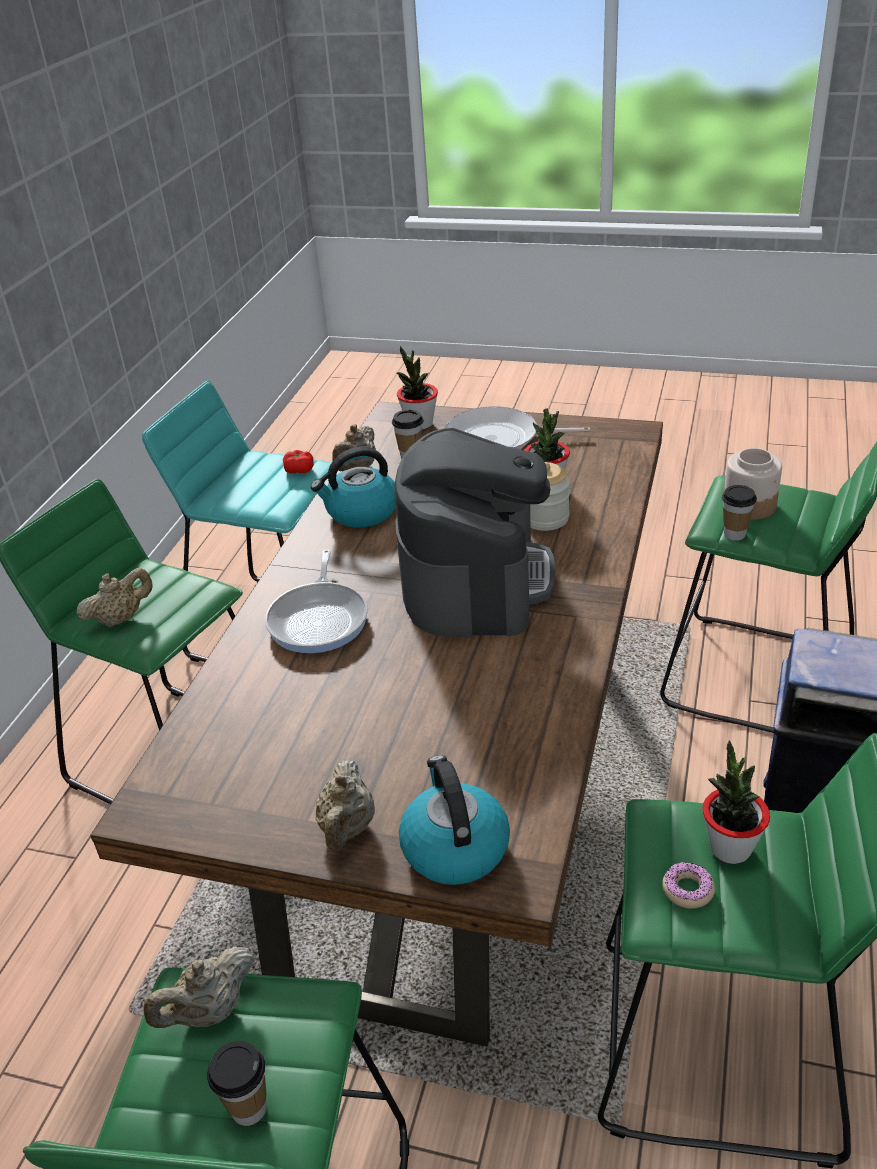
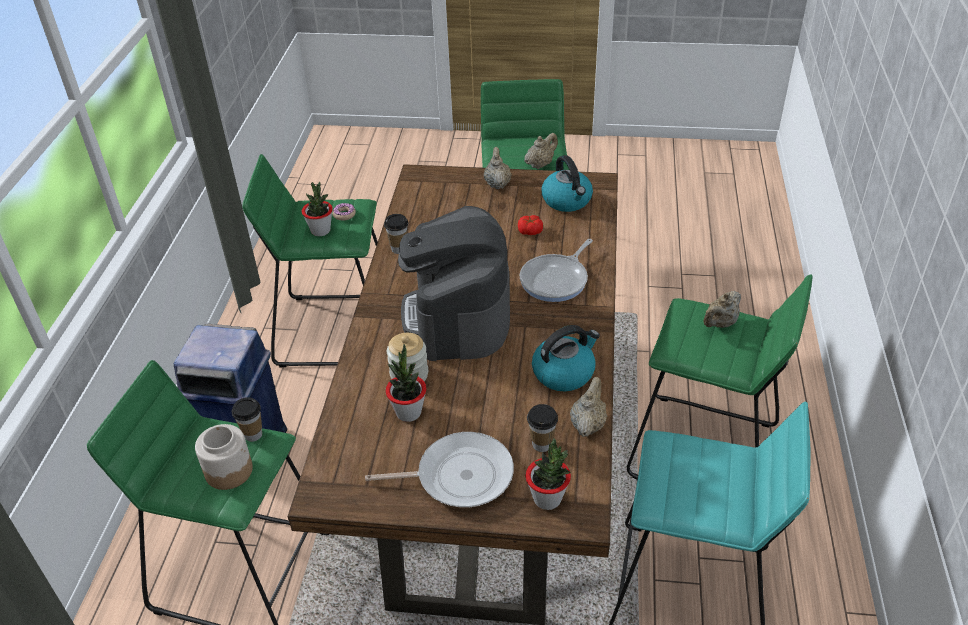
camera: 170 degrees right, 5 degrees up
(249, 1108) = (512, 146): cup -> cup (399, 249)
(299, 470) = (672, 499): tomato -> tomato (530, 231)
(319, 619) = (556, 280): frying pan -> frying pan turned 135 degrees counterclockwise
(454, 847) = (446, 182): kettle -> kettle (567, 201)

